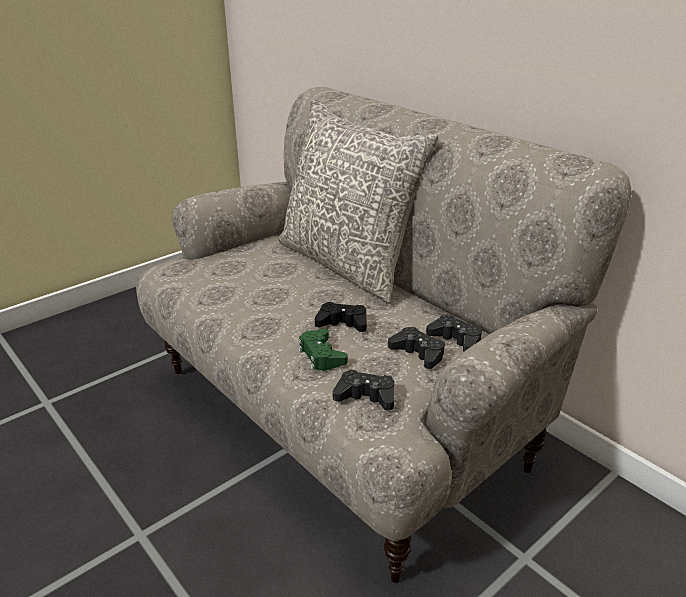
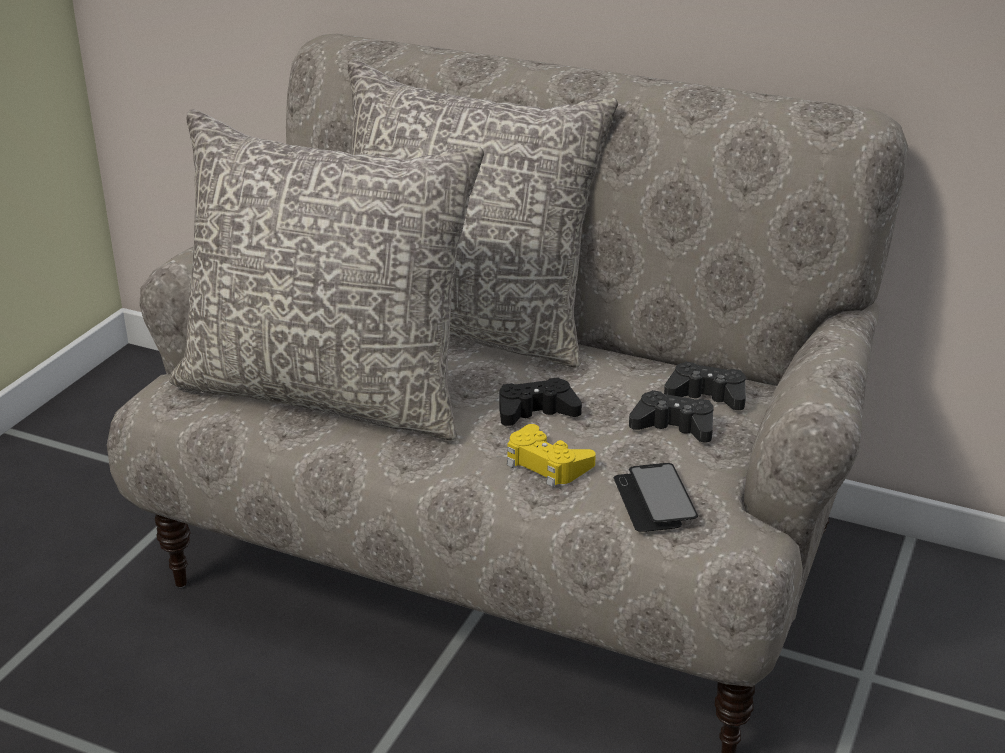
camera: 25 degrees left, 0 degrees up
(241, 285) = (327, 393): none -> grey pillow
(321, 355) = (546, 464): green game controller -> yellow game controller
(366, 396) = (654, 500): black game controller -> phone

